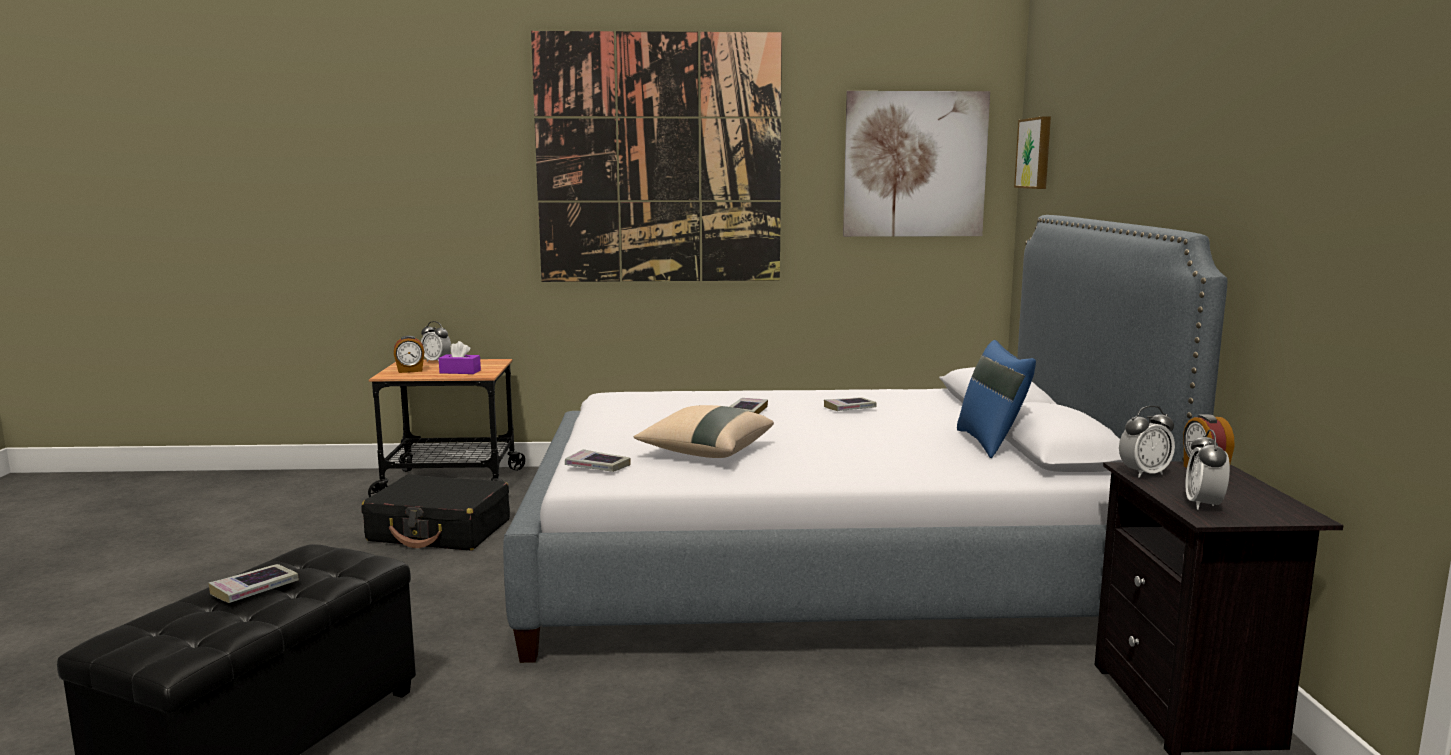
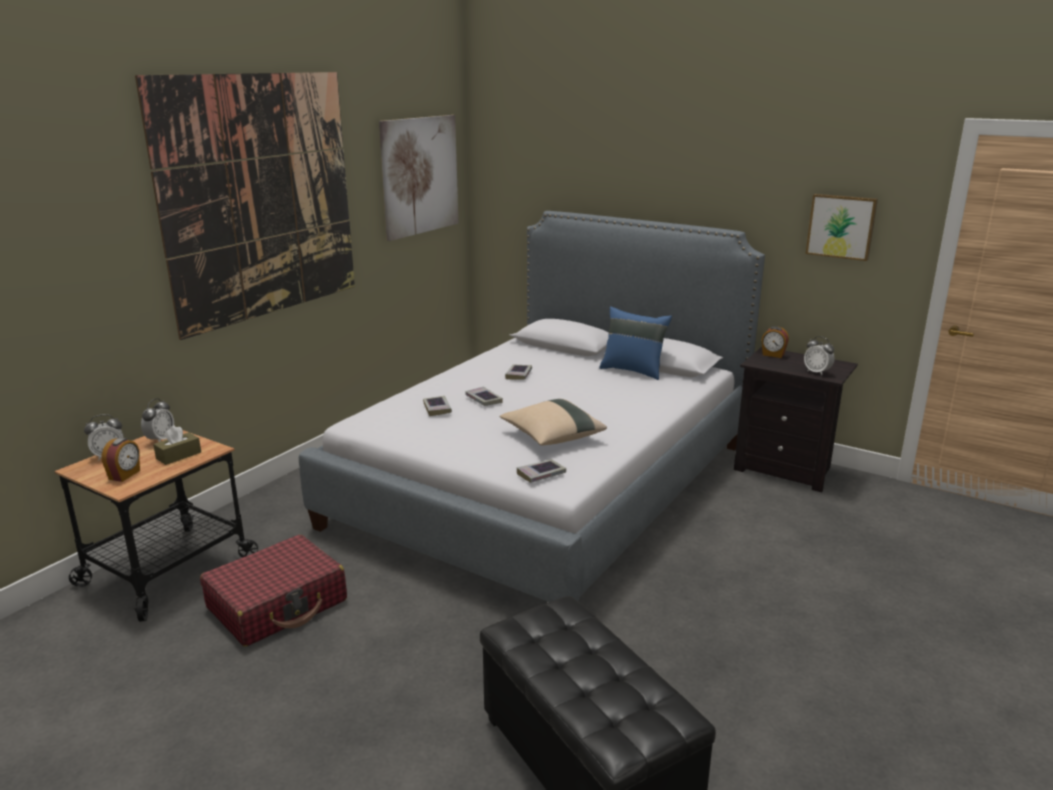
camera: 55 degrees left, 10 degrees up
(255, 589) = (577, 664): book -> book (437, 408)
(440, 531) = (278, 604): black suitcase -> red suitcase
(460, 371) = (178, 455): purple tissue box -> brown tissue box
(1035, 153) = (499, 162): picture -> picture (841, 226)
(1144, 473) = (766, 365): alarm clock -> alarm clock (160, 439)

